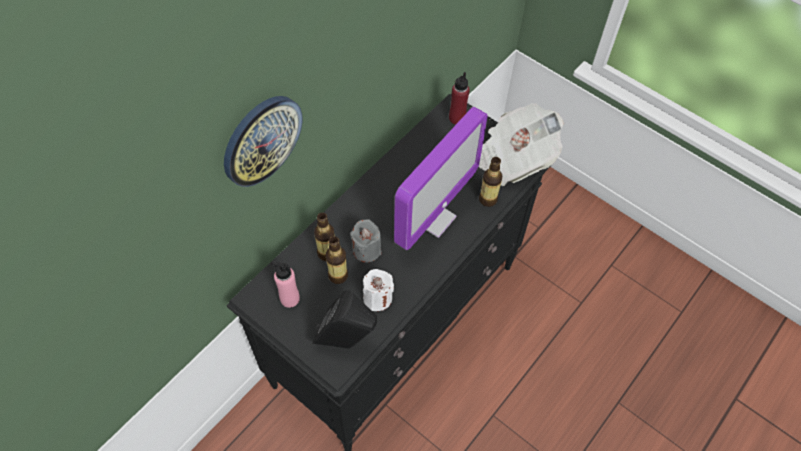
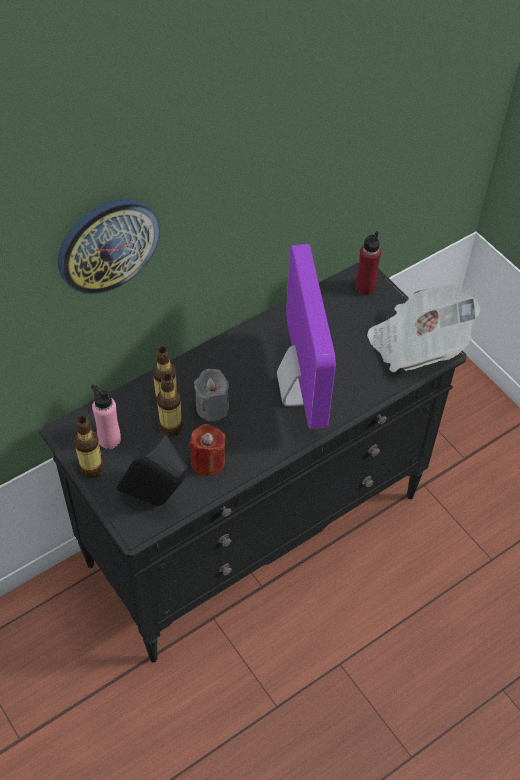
camera: 15 degrees right, 5 degrees down
(378, 298) = (208, 461): white candle -> red candle
(433, 218) = (300, 390): monitor -> monitor turned 60 degrees counterclockwise
(488, 199) = (371, 384): bottle -> bottle (91, 468)

